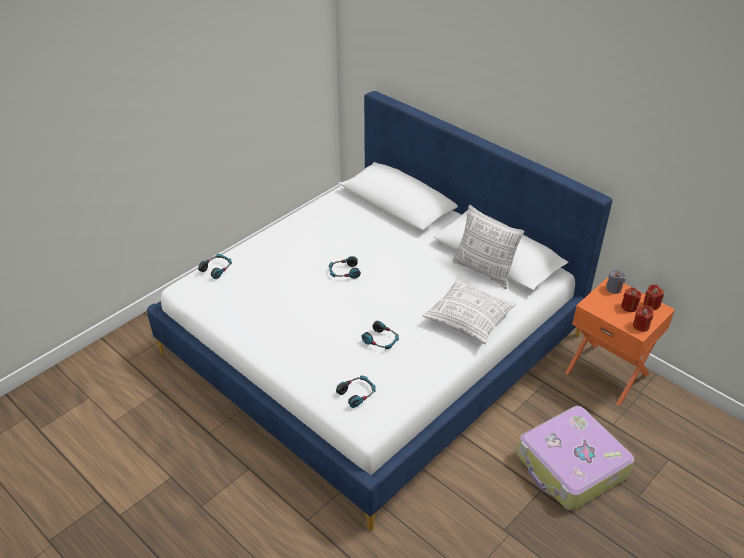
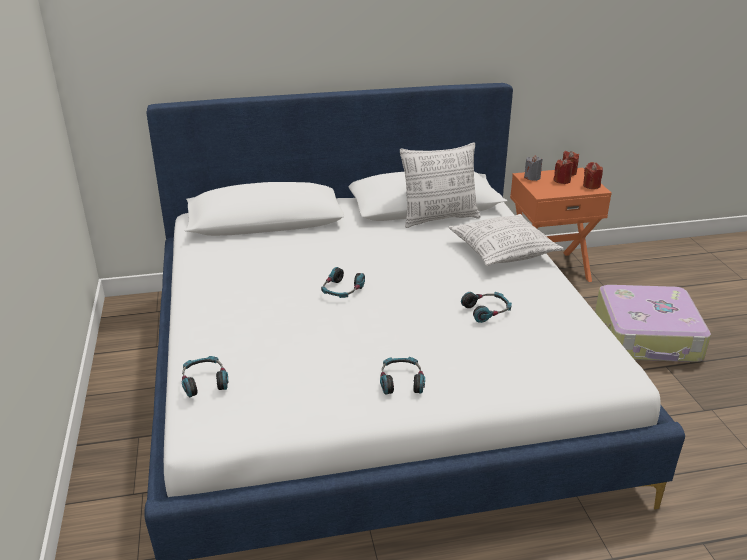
camera: 55 degrees left, 10 degrees down
(357, 394) = (563, 359): headphones -> headphones (401, 381)

